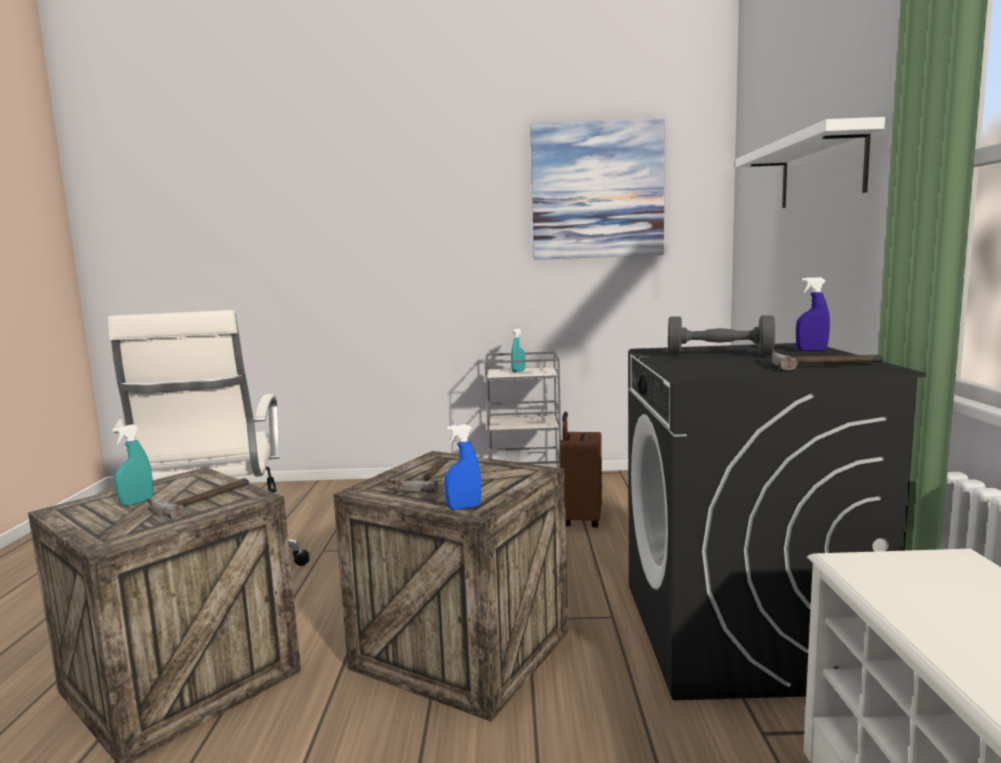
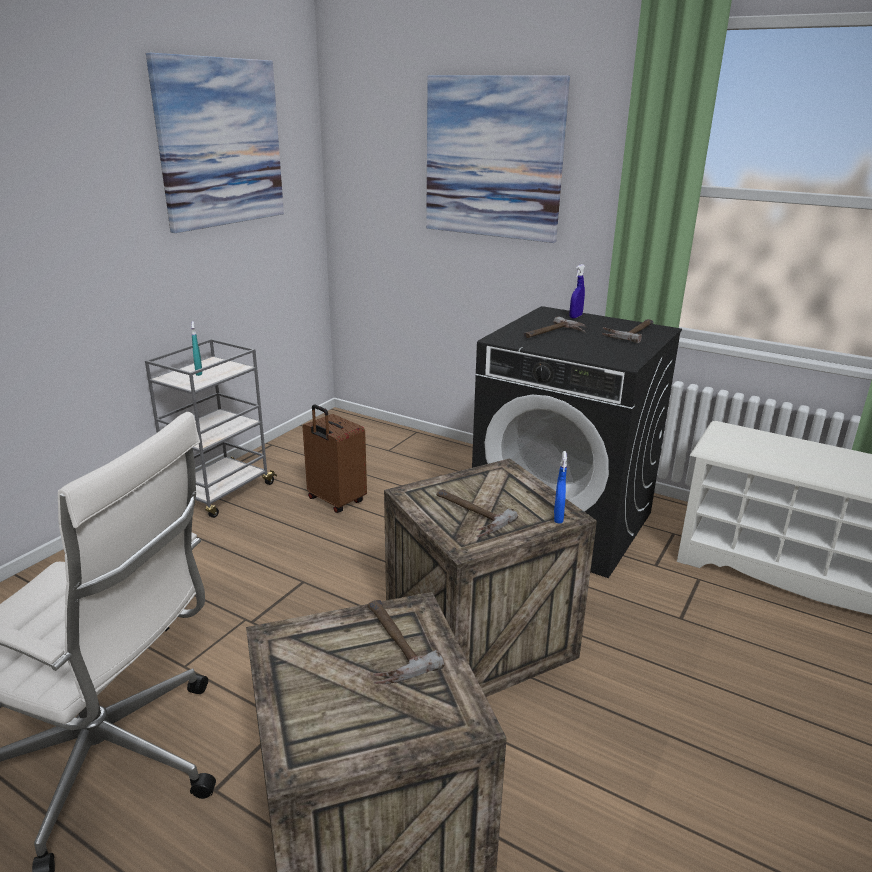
camera: 60 degrees left, 15 degrees up
(137, 502) = (342, 692): turquoise spray bottle -> none
(719, 354) = (553, 334): grey dumbbell -> hammer
(821, 170) = (493, 158): white shelf -> picture

